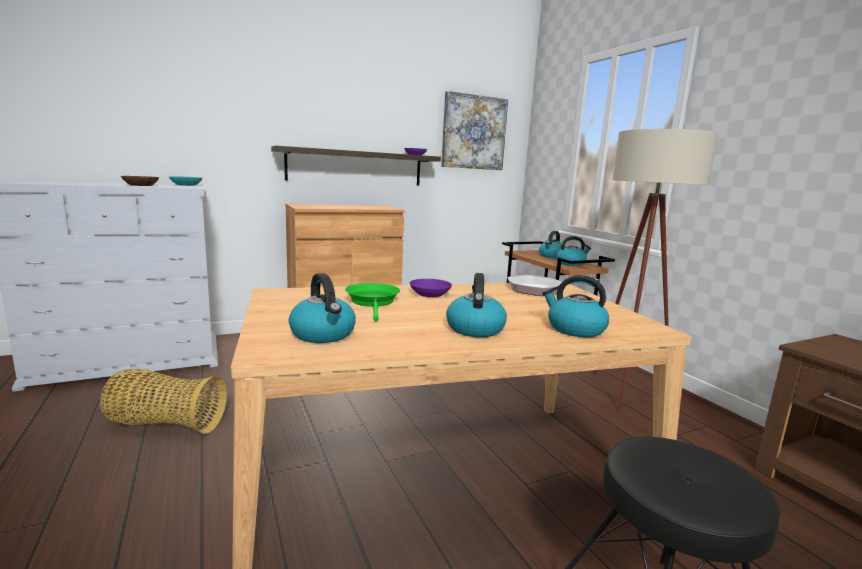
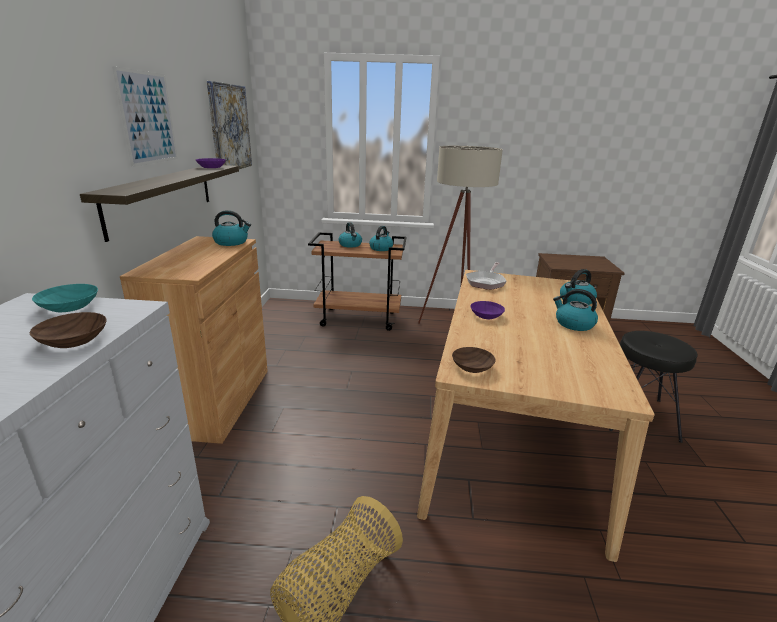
camera: 60 degrees left, 10 degrees up
(291, 295) = (471, 367): none -> brown bowl
(323, 334) = (584, 372): kettle -> kettle (231, 242)
(355, 111) = (148, 118): none -> picture
(373, 302) = (504, 339): green frying pan -> none

